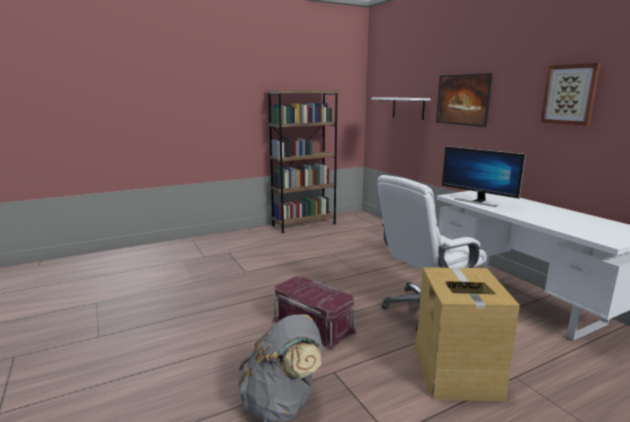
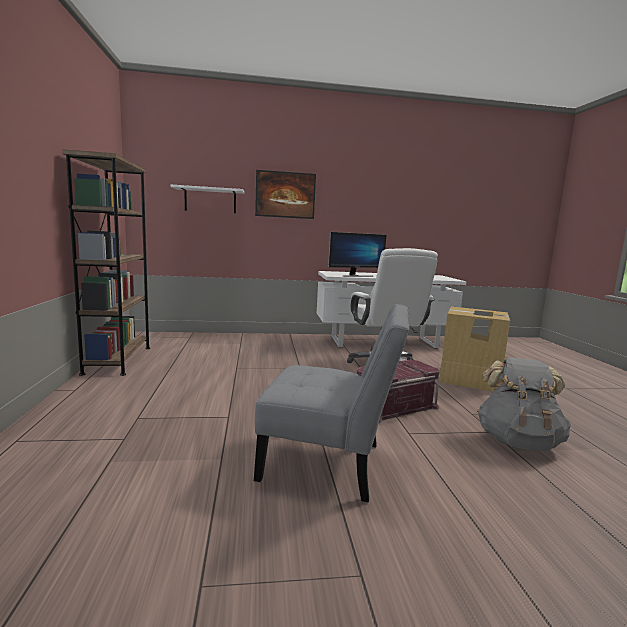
camera: 70 degrees left, 5 degrees down
(199, 312) = (329, 464): none -> grey chair
(570, 94) = (379, 195): picture -> none

